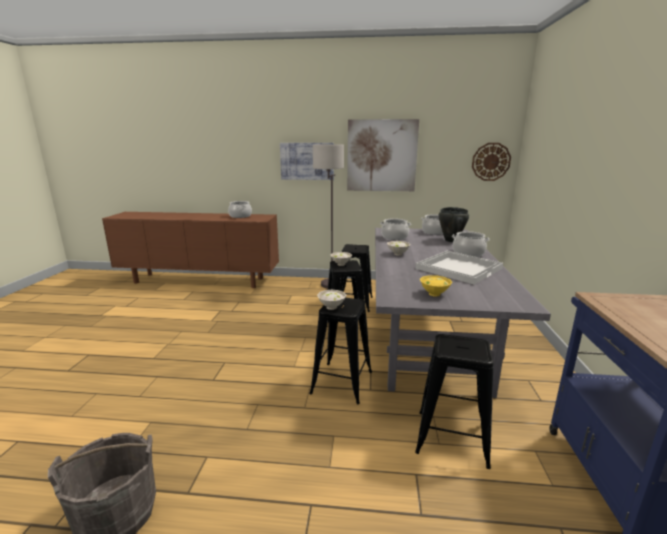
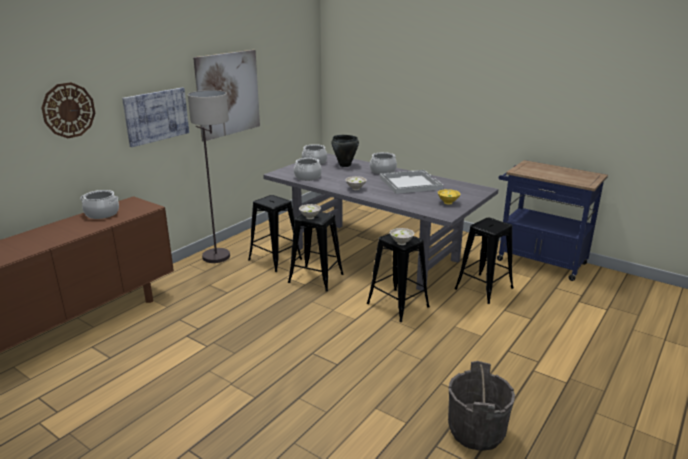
camera: 60 degrees left, 5 degrees up
(491, 161) = (306, 83): wall clock -> wall clock (68, 110)

